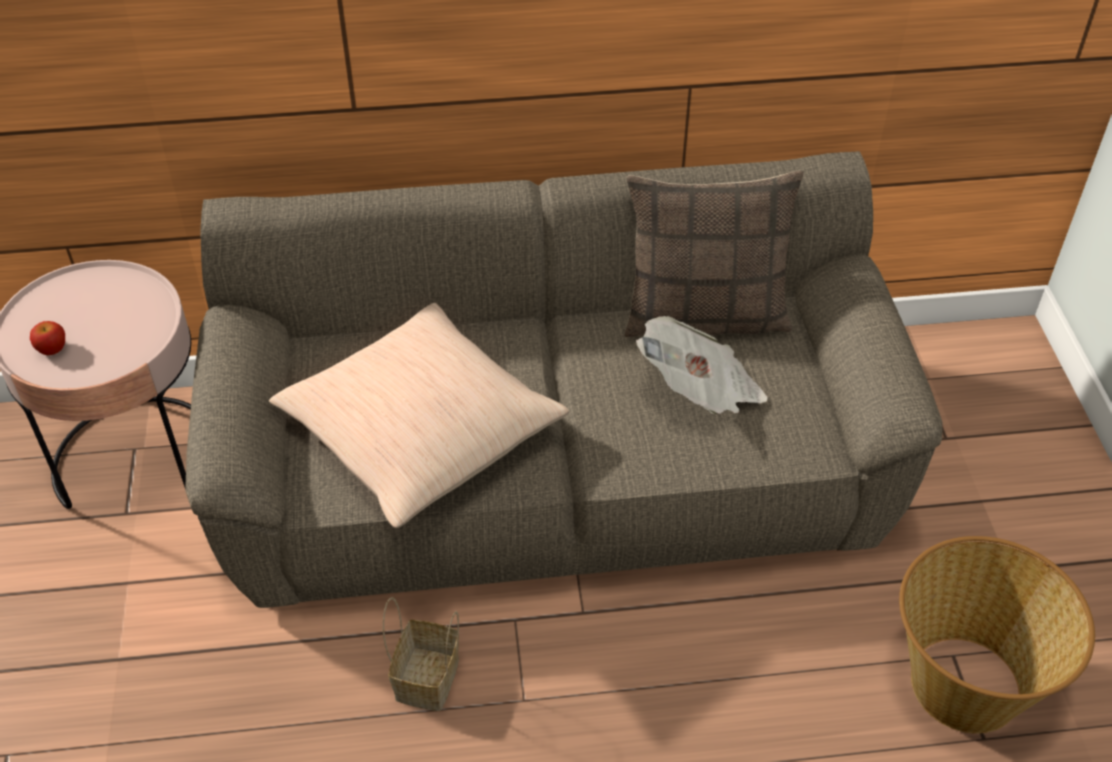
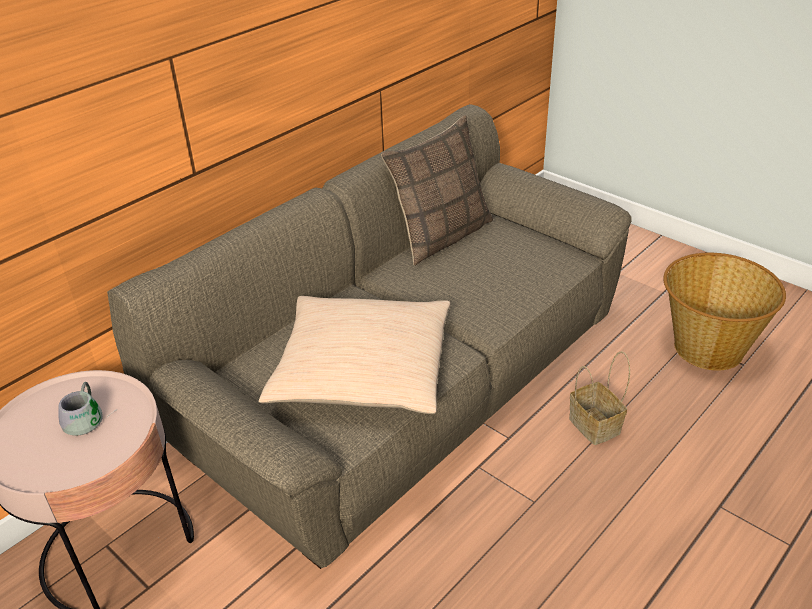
camera: 40 degrees left, 10 degrees down
(52, 349) = (60, 459): apple -> none
(111, 322) = (89, 418): none -> grey mug
(428, 681) = (471, 532): basket -> basket (596, 426)
(700, 391) = (486, 267): newspaper -> none

